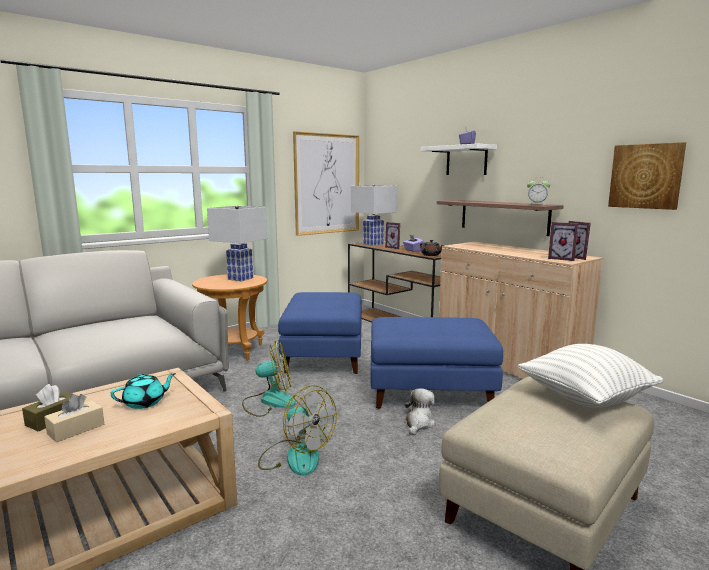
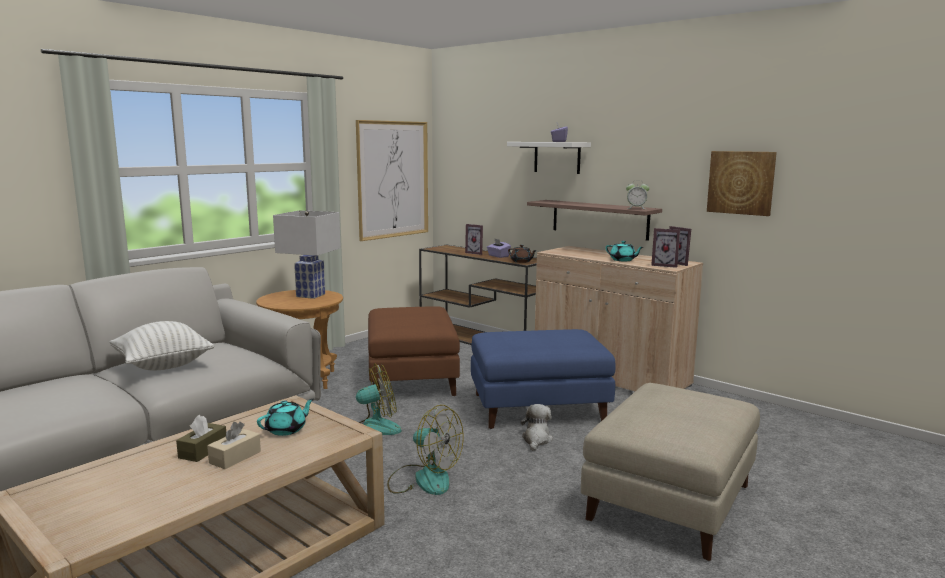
camera: 10 degrees left, 0 degrees up
(323, 355) = (411, 379): blue ottoman -> brown ottoman
(373, 244) = (449, 249): white table lamp -> none
(521, 253) = (623, 260): none -> turquoise teapot
(585, 398) = (701, 398): white pillow -> white pillow (163, 365)

